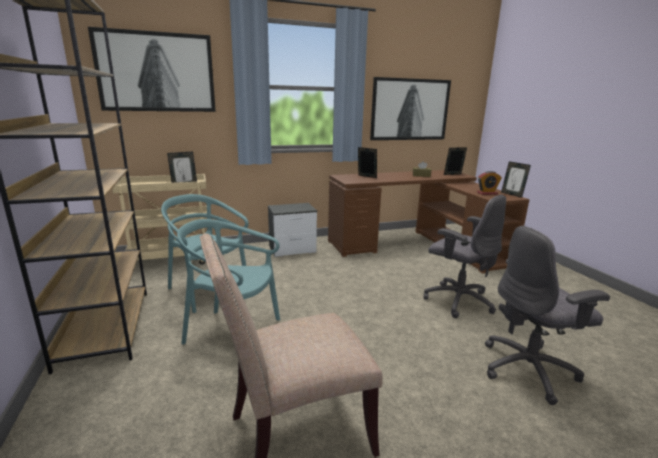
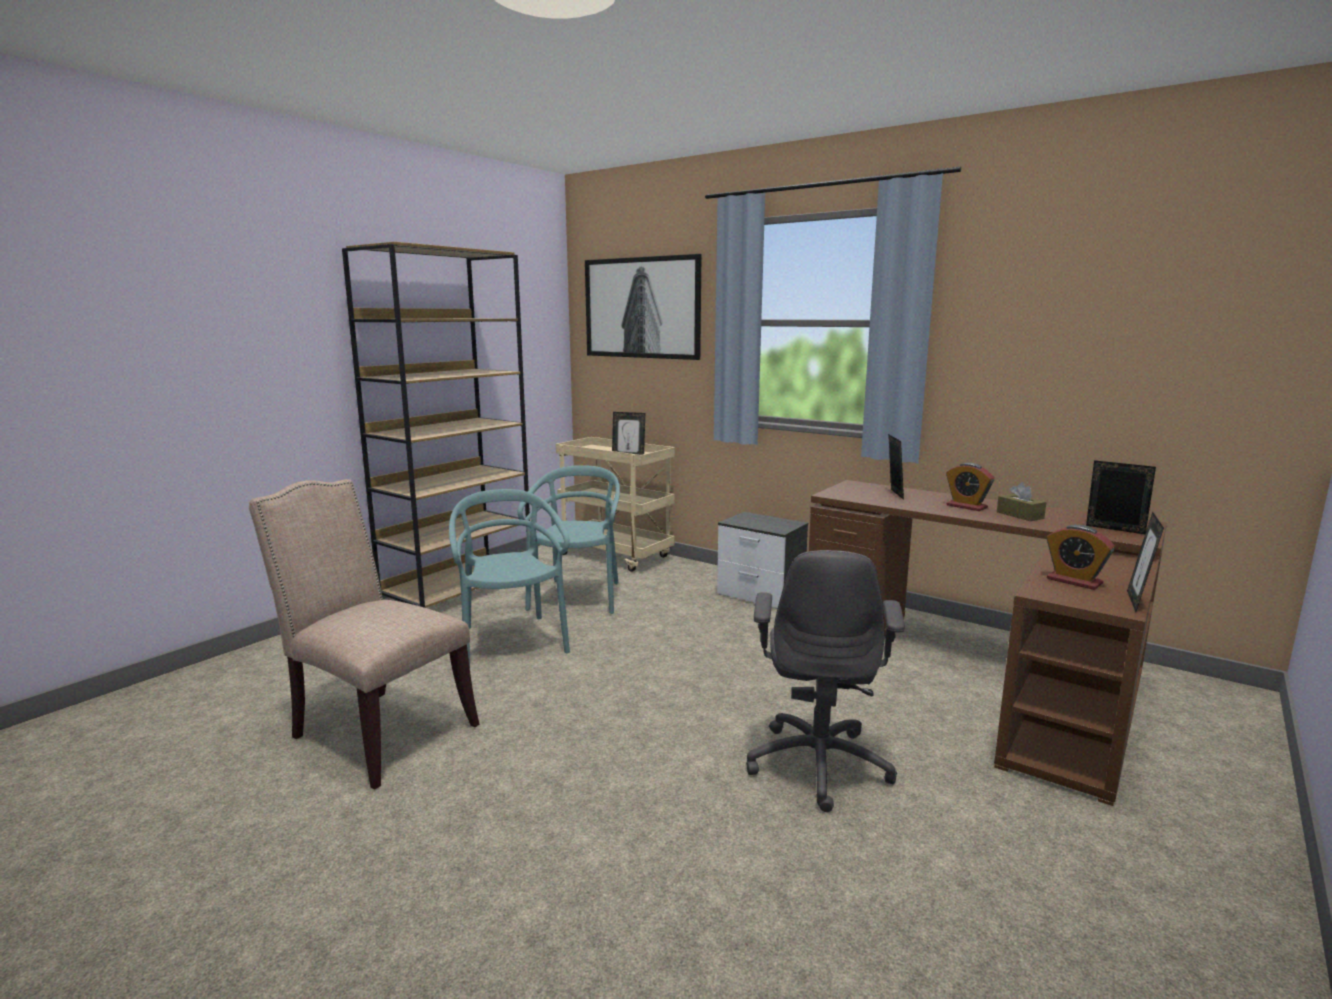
camera: 55 degrees right, 5 degrees down
(400, 176) = (966, 506): none -> alarm clock
(410, 109) = (1065, 366): picture -> none
(529, 370) = (669, 884): grey office chair -> none

